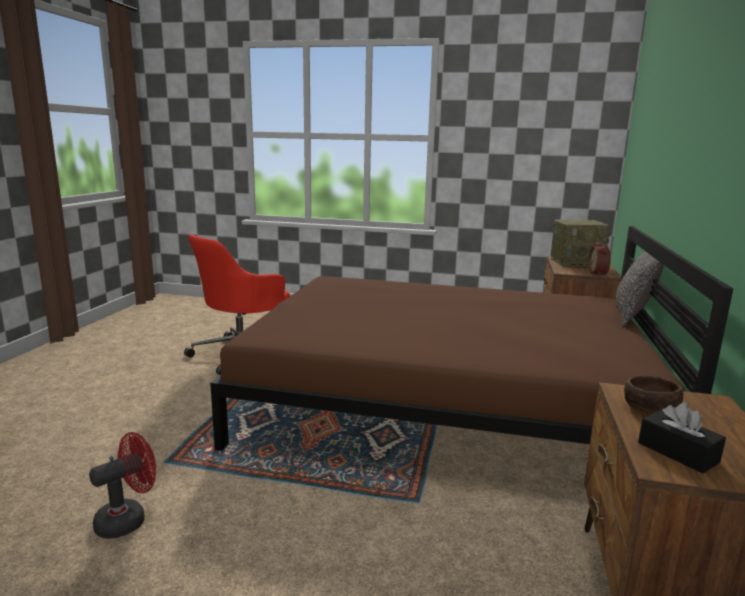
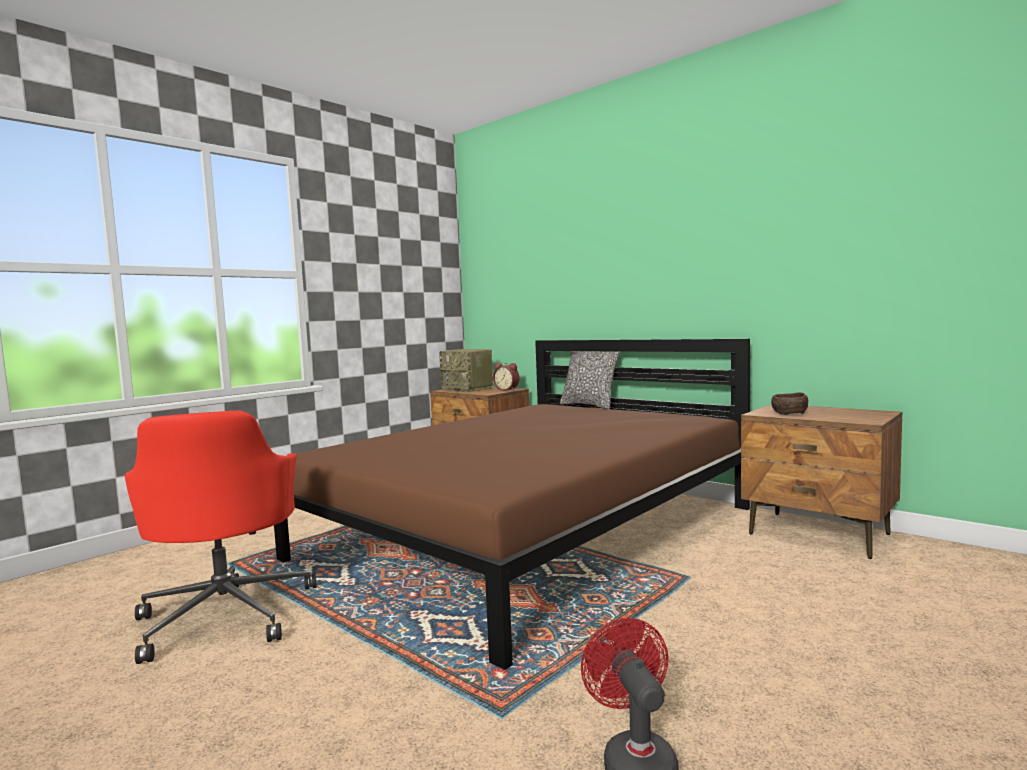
camera: 60 degrees left, 10 degrees down
(577, 263) = (468, 389): radio -> radio turned 105 degrees clockwise
(677, 452) = (849, 417): black tissue box -> none

